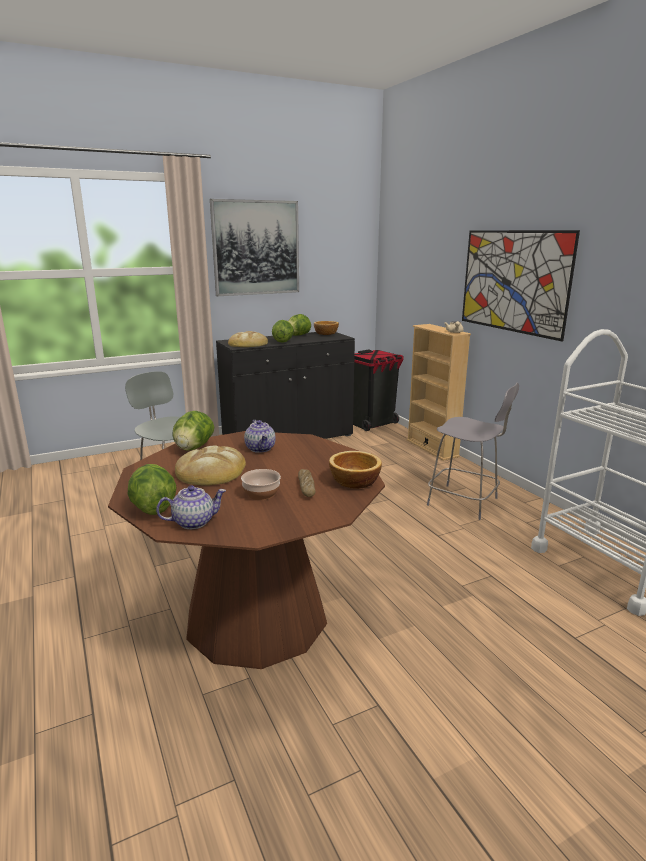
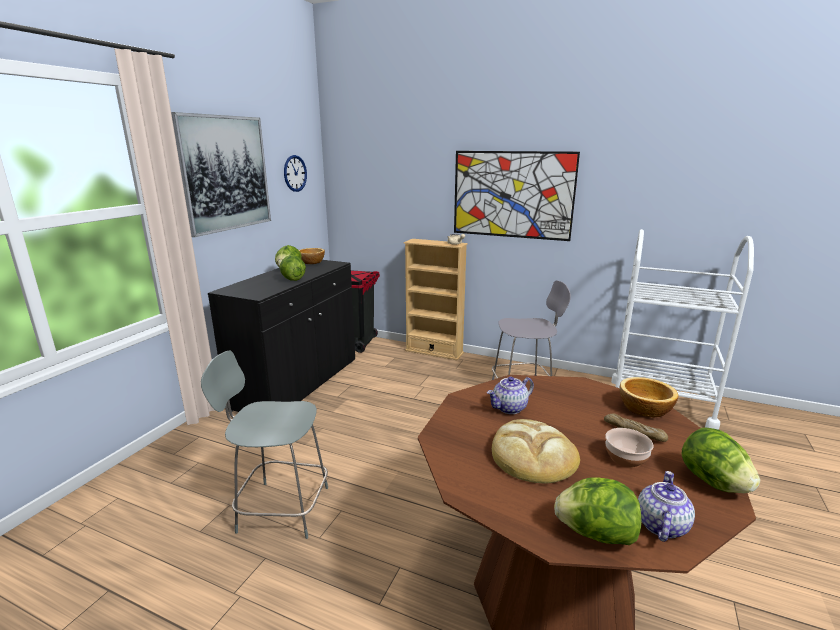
camera: 40 degrees left, 0 degrees up
(193, 448) = (452, 436): lettuce -> lettuce (713, 482)
(248, 344) = (260, 289): bread -> none
(261, 448) = (509, 408): teapot -> teapot turned 120 degrees clockwise
(337, 251) = (295, 173): none -> wall clock

